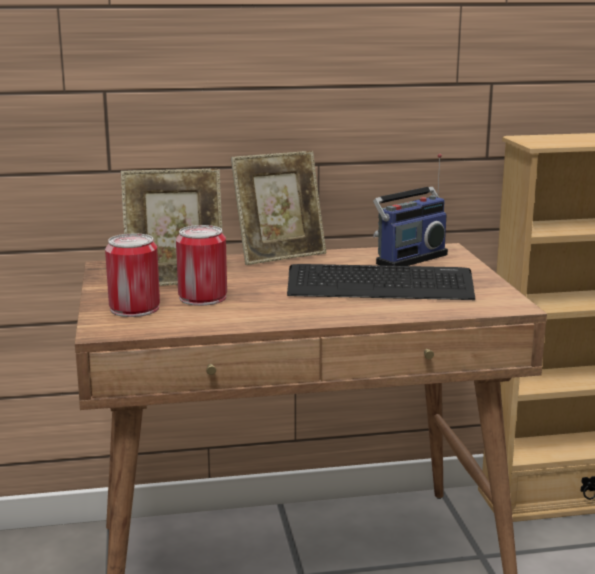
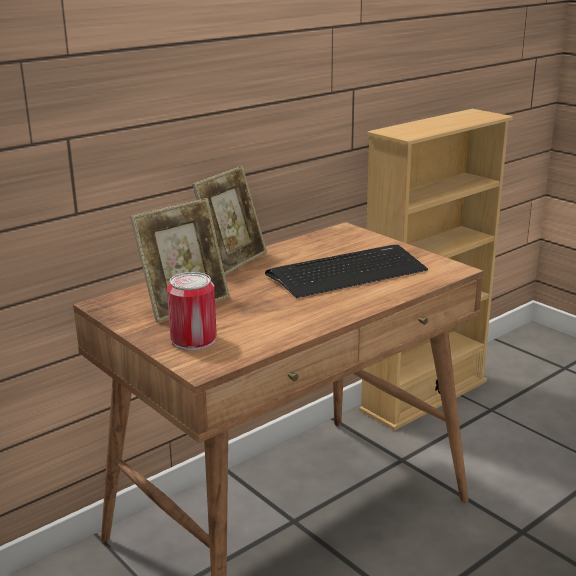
camera: 30 degrees left, 5 degrees up
(202, 297) = (233, 315): can -> none
(408, 258) = (332, 243): radio -> none

